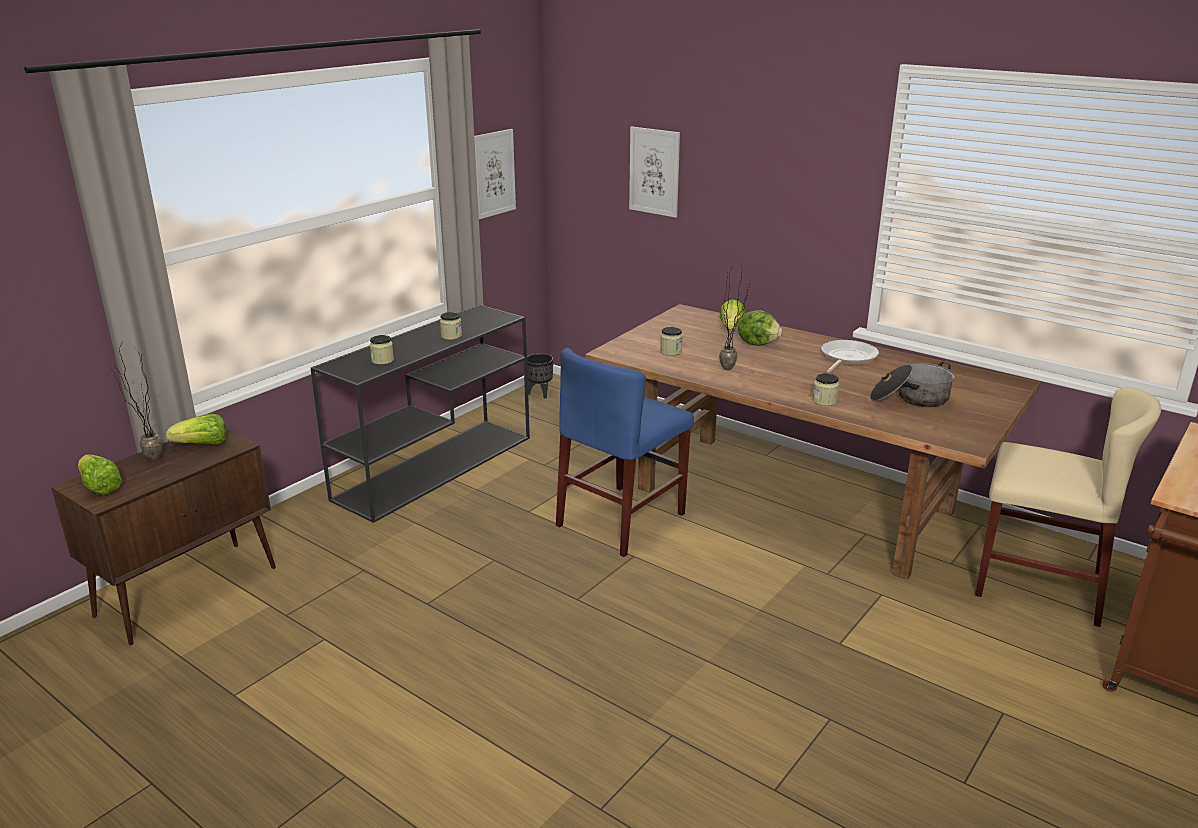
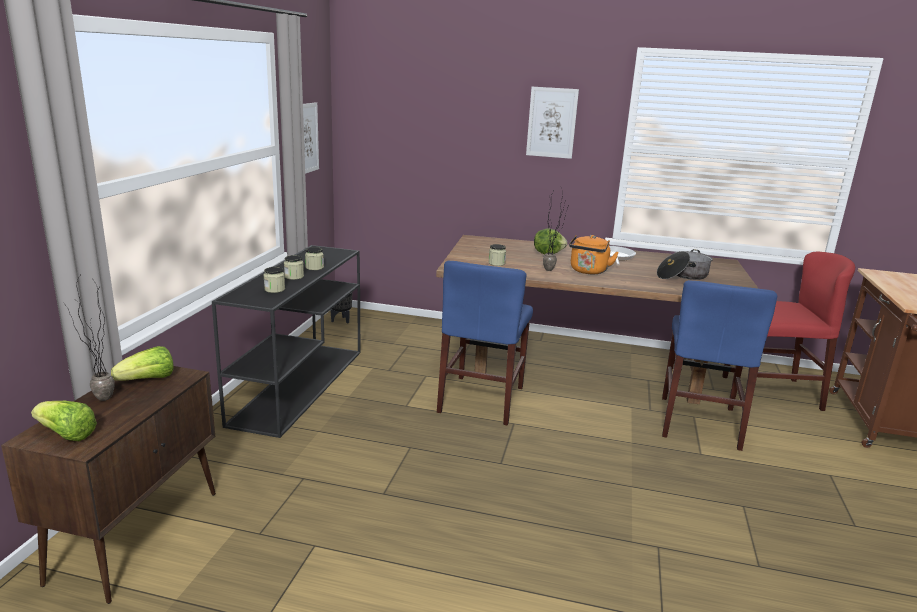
camera: 25 degrees left, 5 degrees down
(654, 171) = (435, 134): picture -> picture (552, 122)
(731, 327) = (518, 246): lettuce -> none
(779, 377) = (588, 271): none -> orange kettle
(824, 401) = (635, 282): jar -> jar (294, 276)
(881, 603) = (698, 422): none -> blue chair
(1038, 584) = (770, 392): beige chair -> red chair

